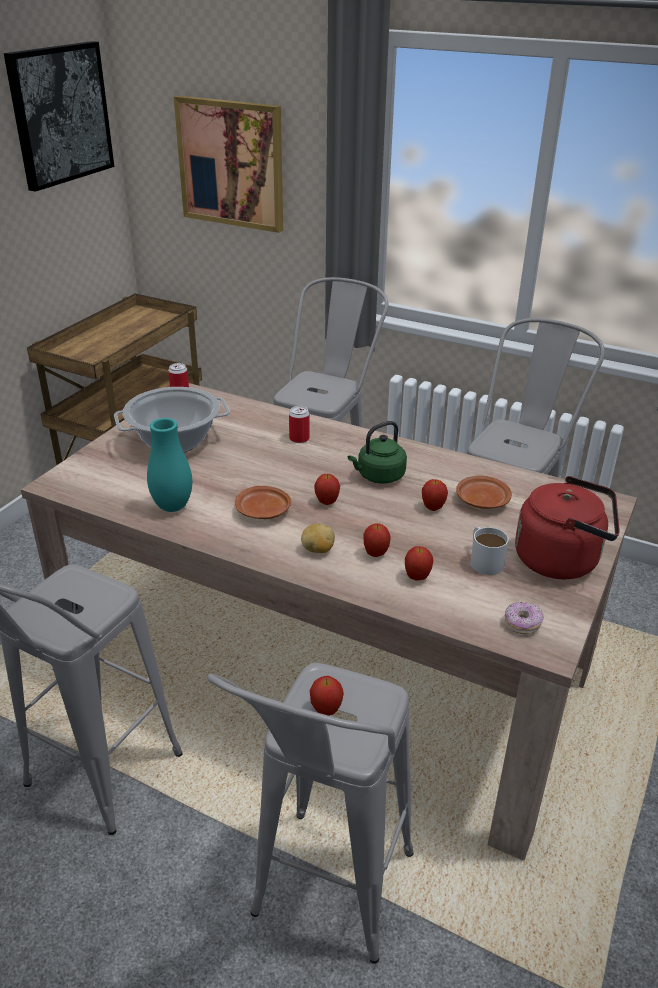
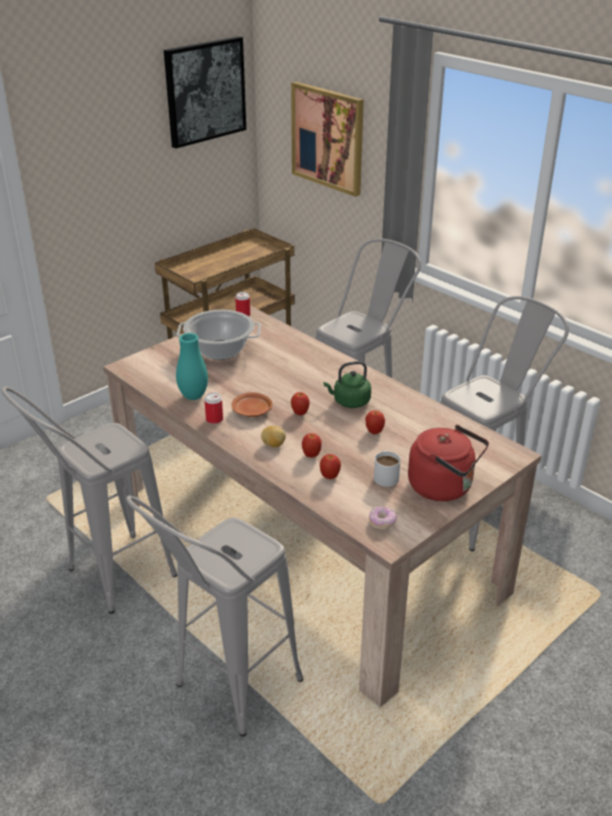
camera: 20 degrees right, 0 degrees up
(299, 439) = (309, 364): can -> can (214, 419)
(326, 710) = (225, 547): apple -> none
(482, 500) = (415, 434): brown plate -> none

